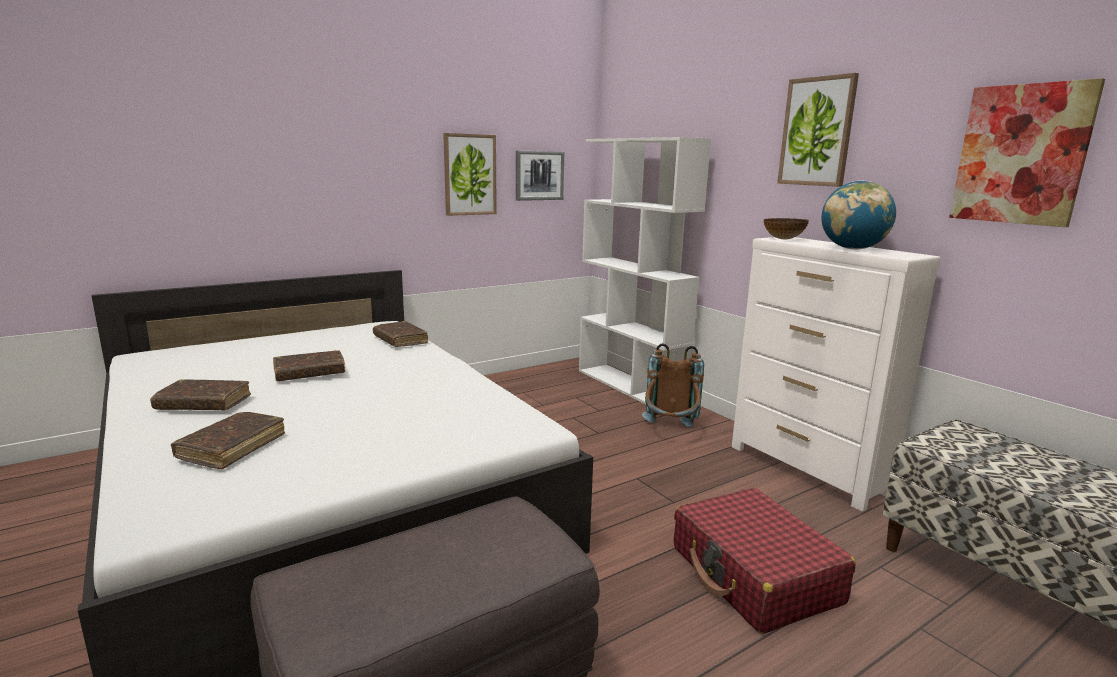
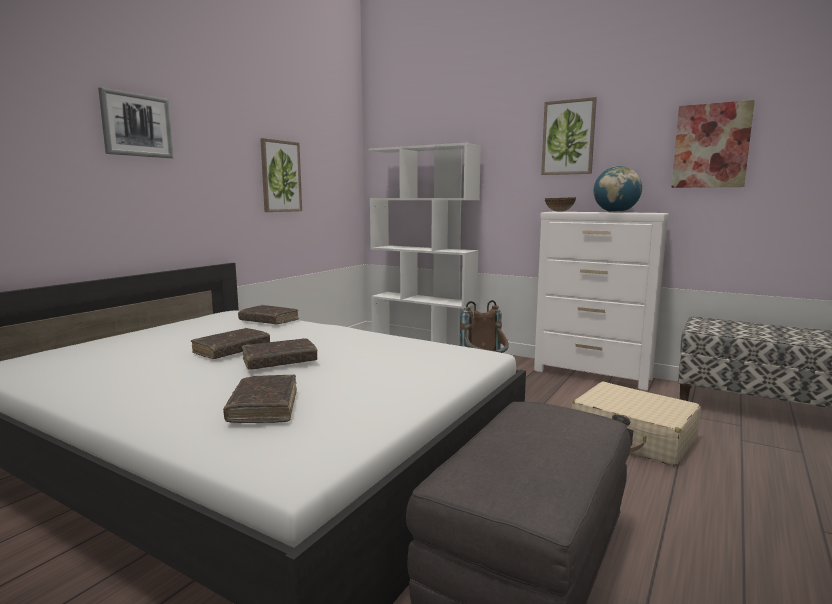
camera: 25 degrees left, 5 degrees down
(203, 404) = (164, 386): brown book -> brown book (279, 362)
(539, 175) = (328, 179): picture -> picture (136, 125)
(754, 575) = (633, 437): red suitcase -> beige suitcase

